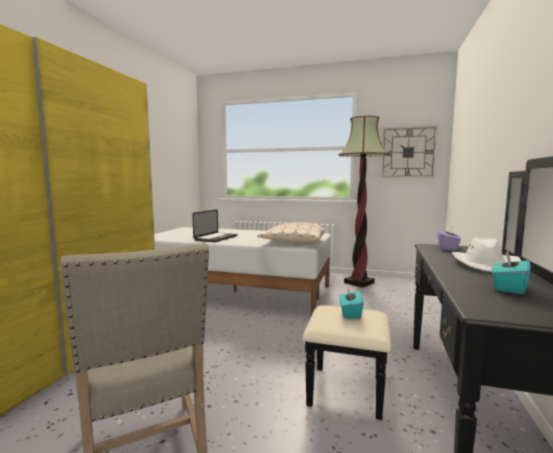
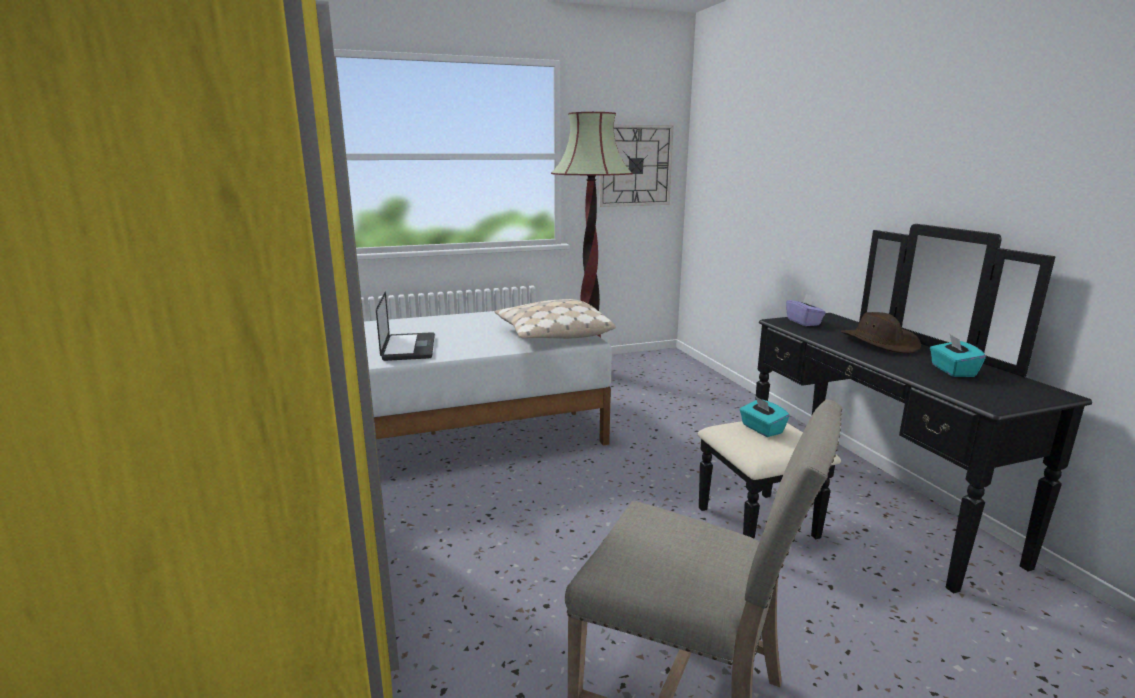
camera: 35 degrees left, 10 degrees up
(484, 264) = (880, 342): white hat -> brown hat

